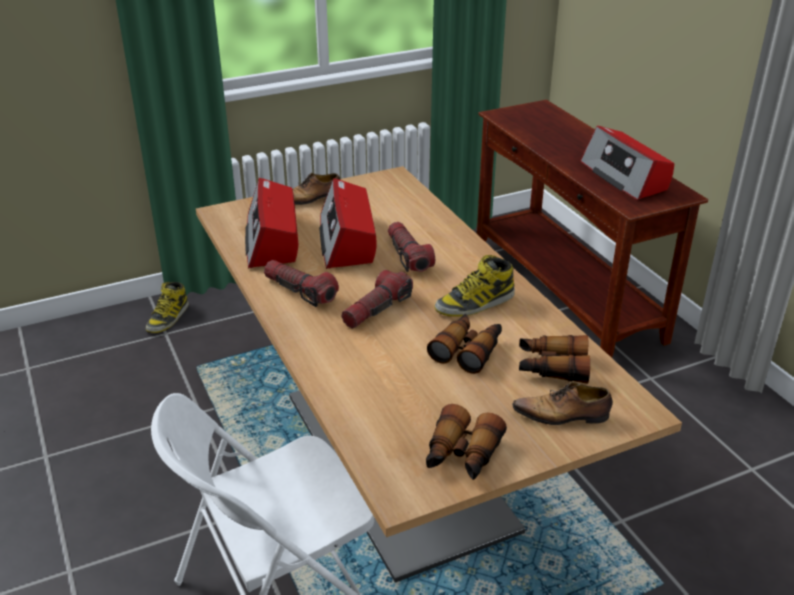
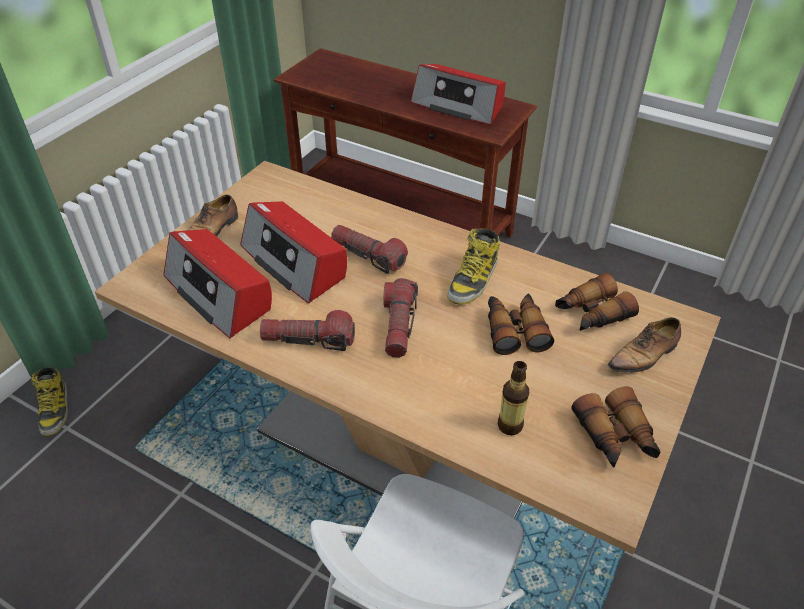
camera: 35 degrees left, 10 degrees up
(384, 407) = (510, 425): none -> bottle

